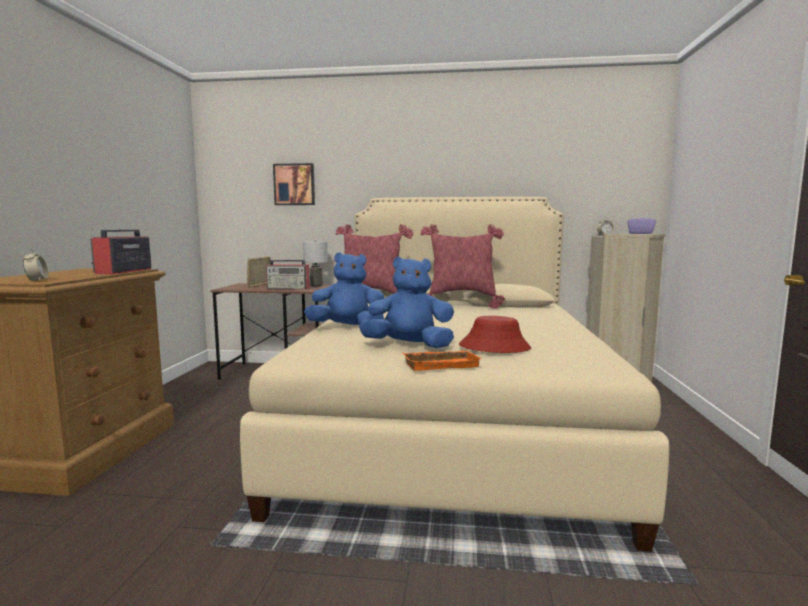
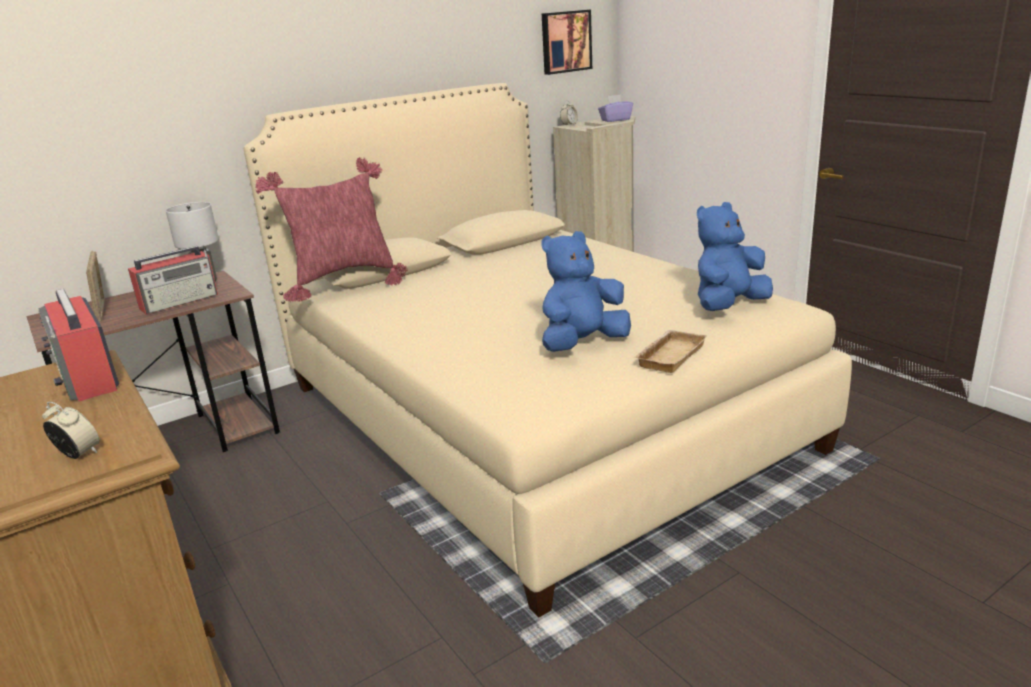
camera: 40 degrees left, 15 degrees up
(294, 184) = (102, 104): picture -> picture (565, 42)
(347, 328) = (444, 343): blue plush toy -> blue plush toy (728, 306)
(441, 364) = (669, 355): orange tray -> beige tray
(461, 306) = (464, 260): red pillow -> none
(494, 347) = (652, 314): red hat -> none

